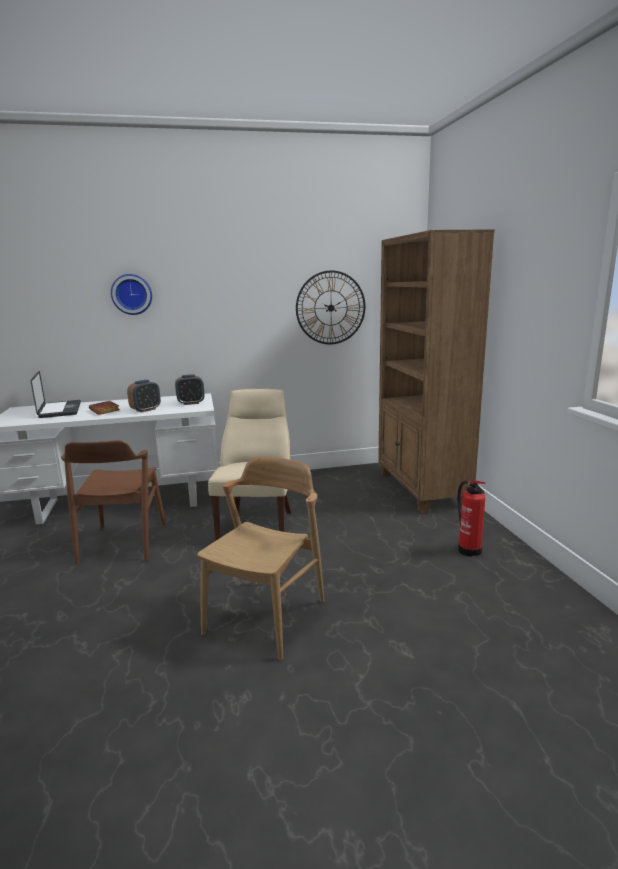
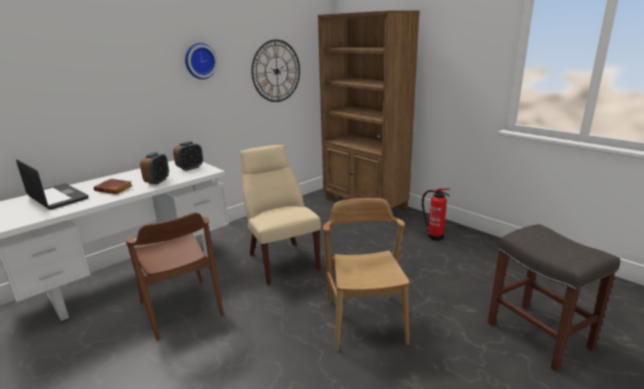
camera: 30 degrees left, 5 degrees up
(132, 294) = (108, 68): wall clock -> wall clock (200, 61)
(464, 722) = (537, 334): none -> grey stool

